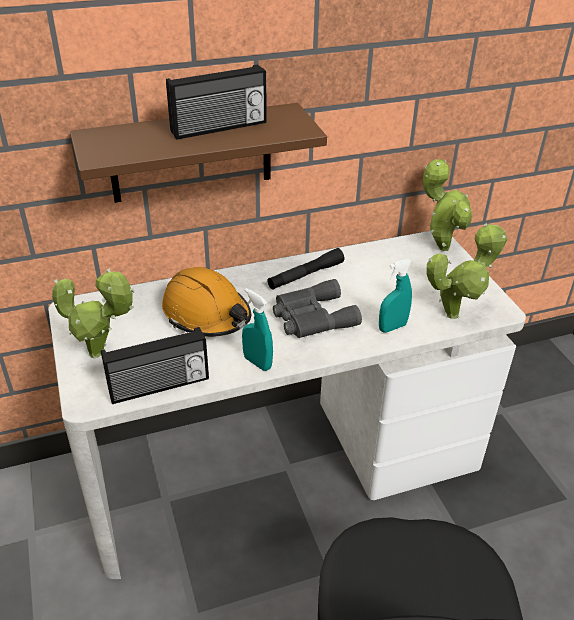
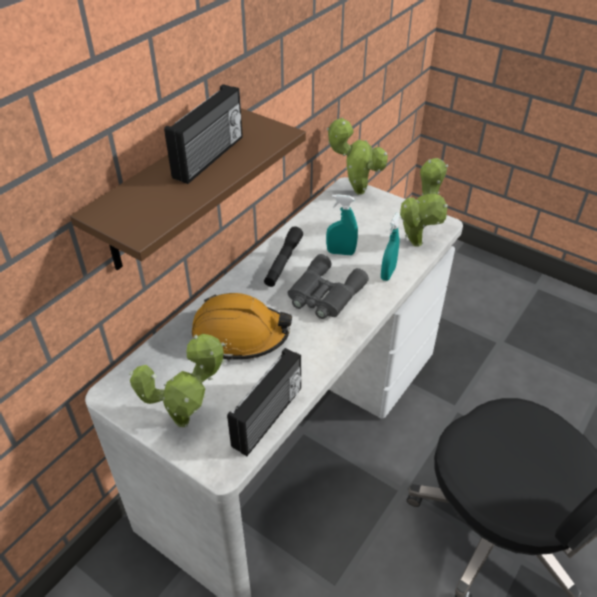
camera: 35 degrees left, 5 degrees up
(257, 363) = (323, 354): turquoise spray bottle -> turquoise spray bottle (340, 252)

